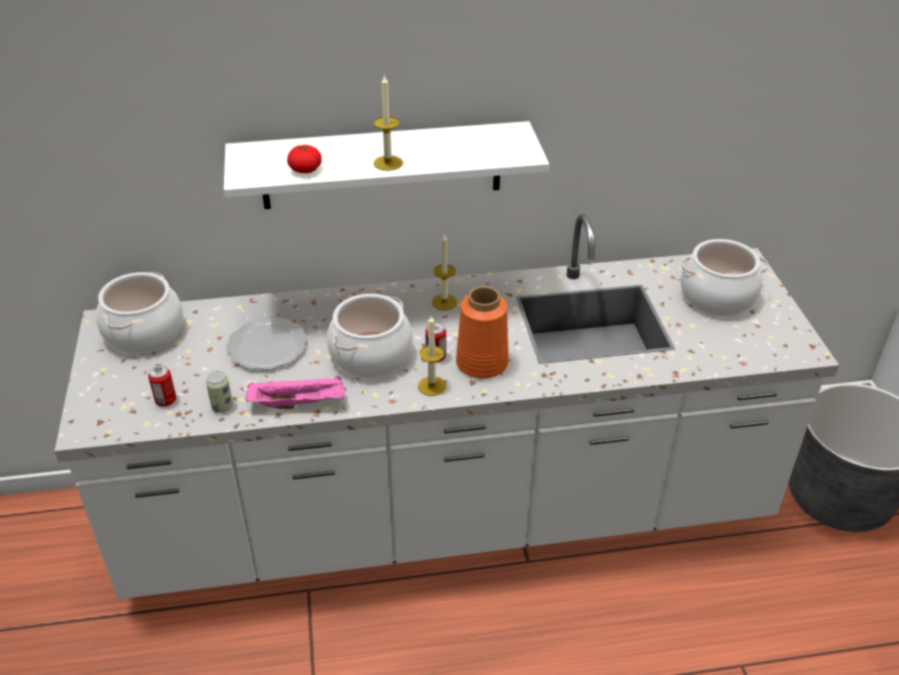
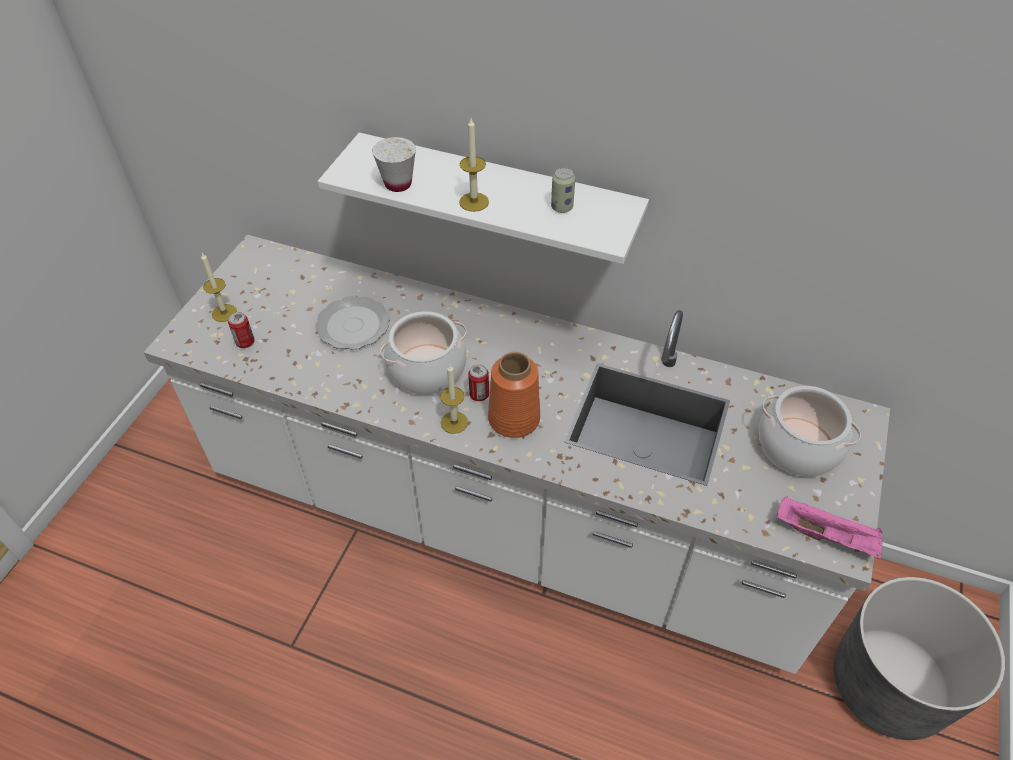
camera: 30 degrees right, 10 degrees up
(144, 332) = (274, 272): cooking pot -> none
(222, 407) = (280, 367): can -> can (562, 207)
(299, 403) = (338, 389): pink tray -> pink tray (826, 536)
(305, 170) = (398, 184): tomato -> white cup
(444, 302) = (528, 342): candle -> candle (224, 313)

